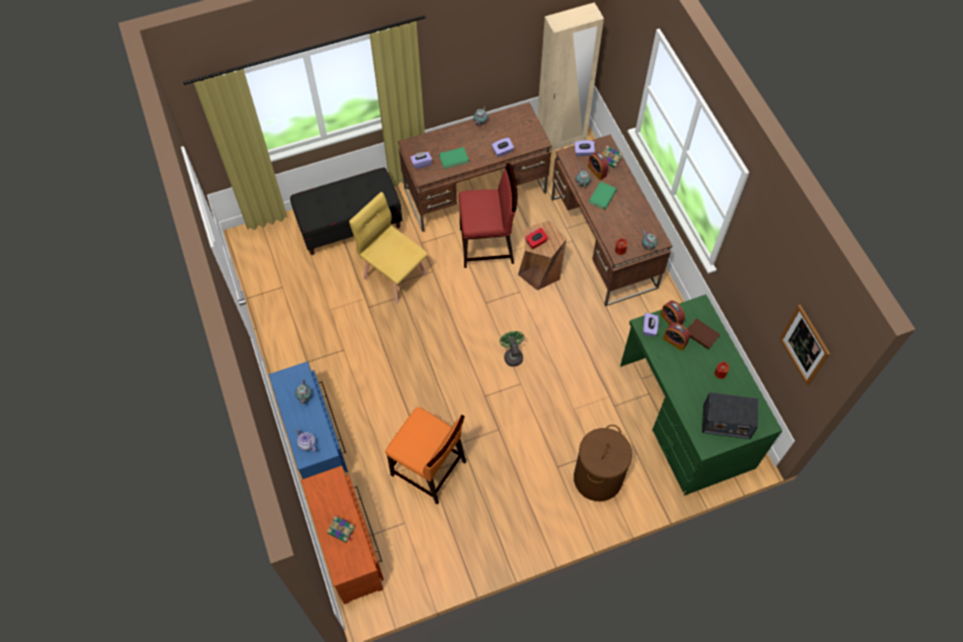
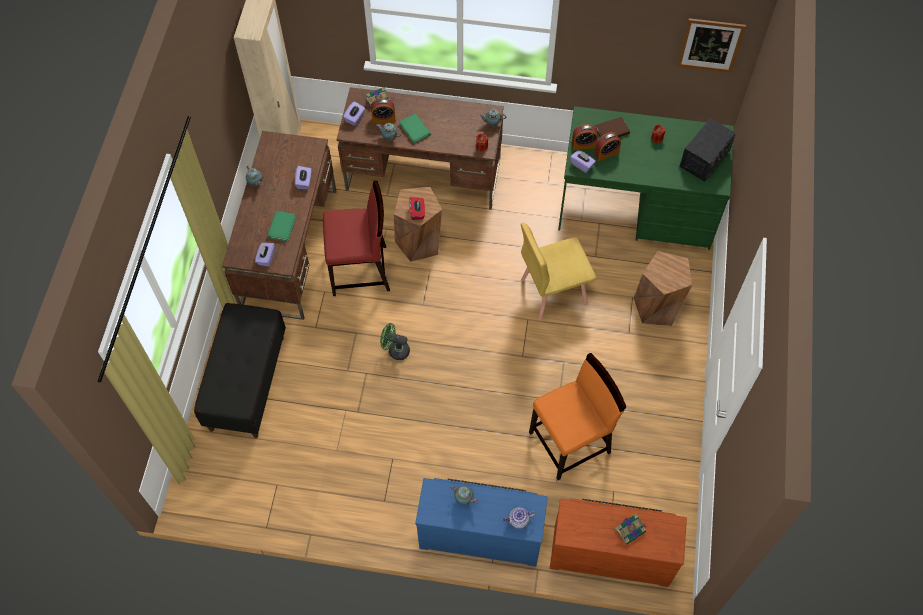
camera: 60 degrees left, 0 degrees up
(395, 275) = (337, 369): yellow chair -> yellow chair (553, 291)
(487, 246) = (360, 271): red chair -> red chair turned 60 degrees clockwise
(512, 355) = (494, 311): green fan -> green fan (395, 350)
(597, 478) = (657, 306): brown laundry basket -> brown stool

